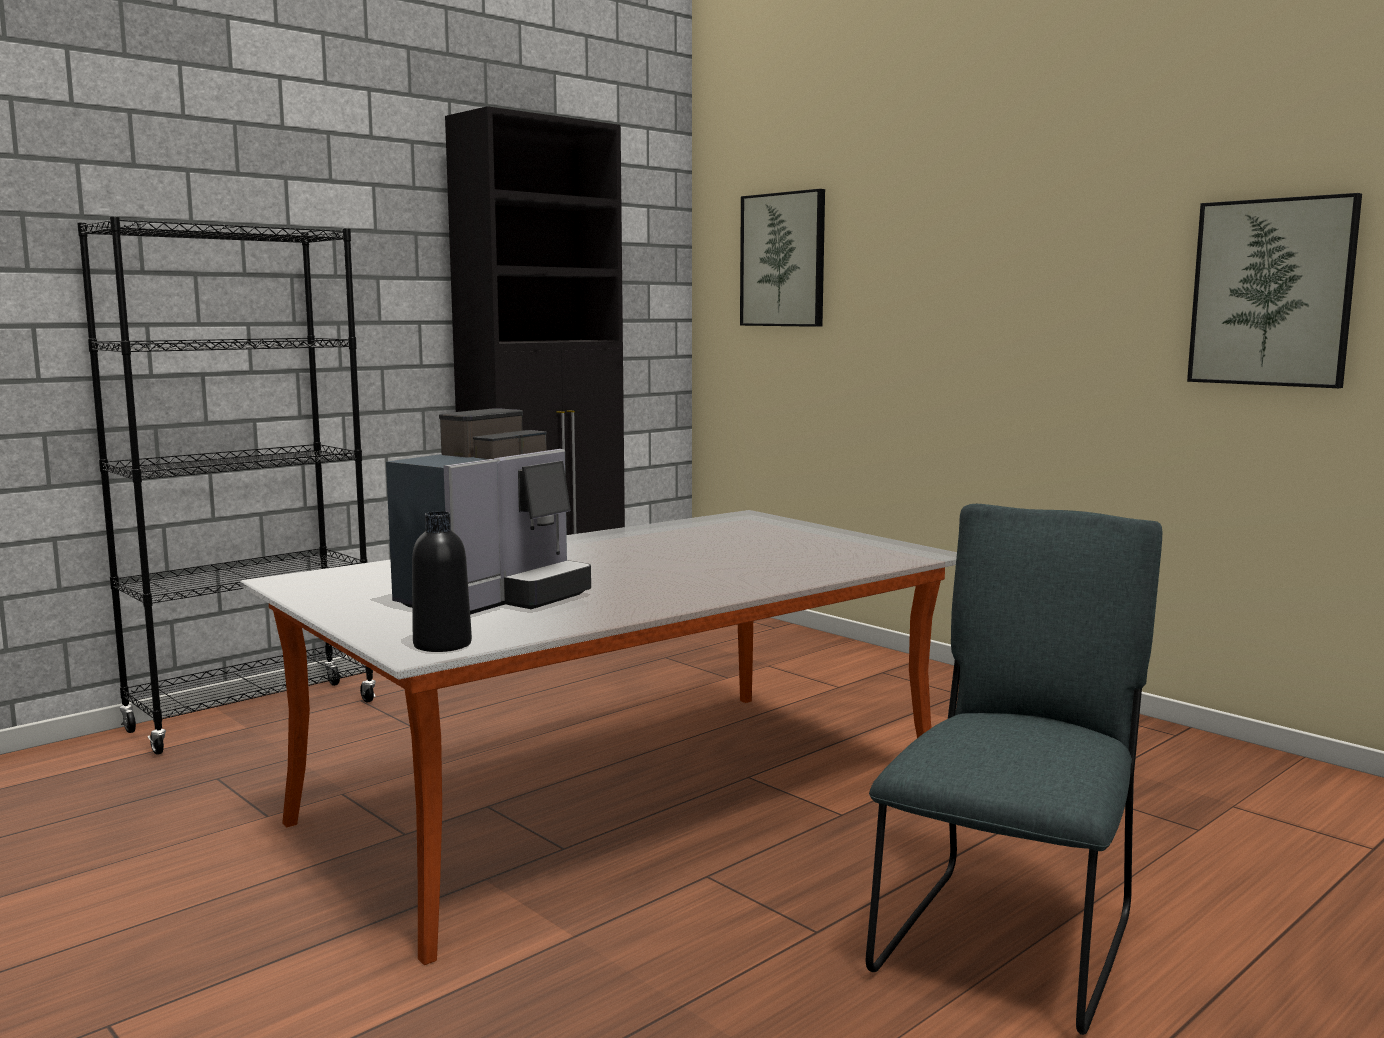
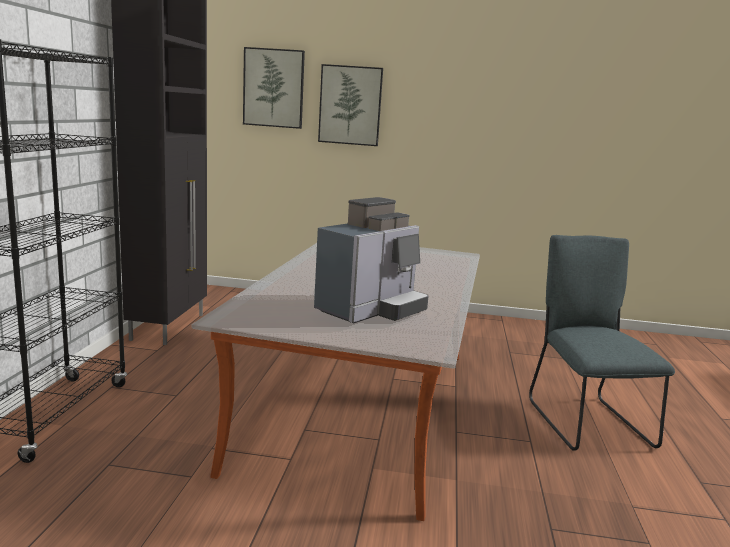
camera: 40 degrees left, 5 degrees up
(442, 644) = (431, 343): black bottle -> none
(495, 598) = (371, 310): coffee machine -> coffee machine turned 45 degrees clockwise
(1272, 293) = (546, 129): picture -> picture (350, 105)

